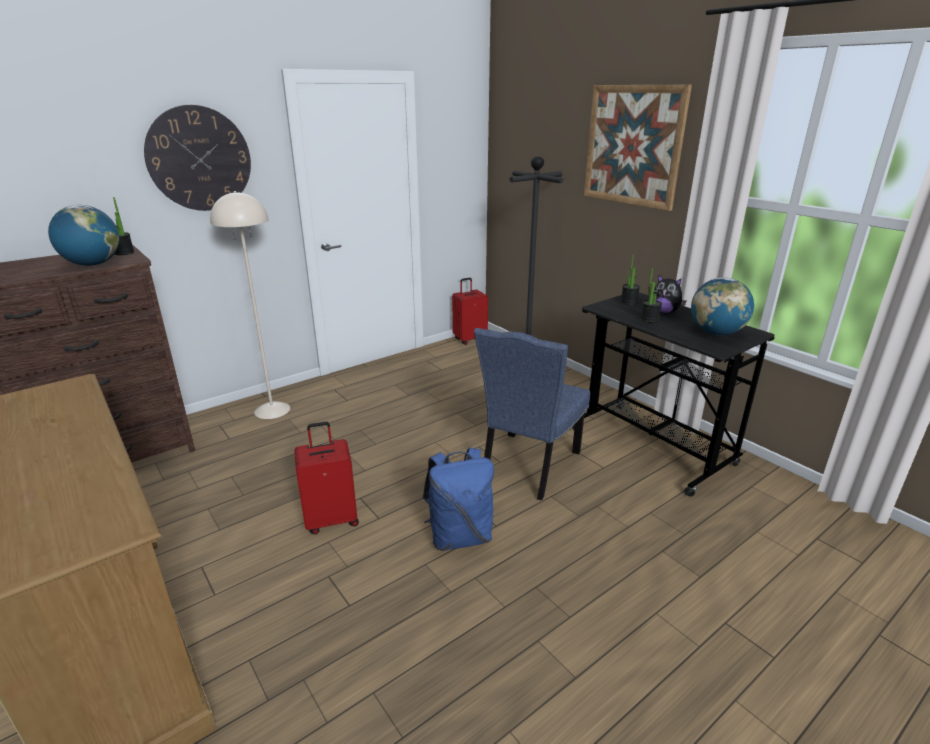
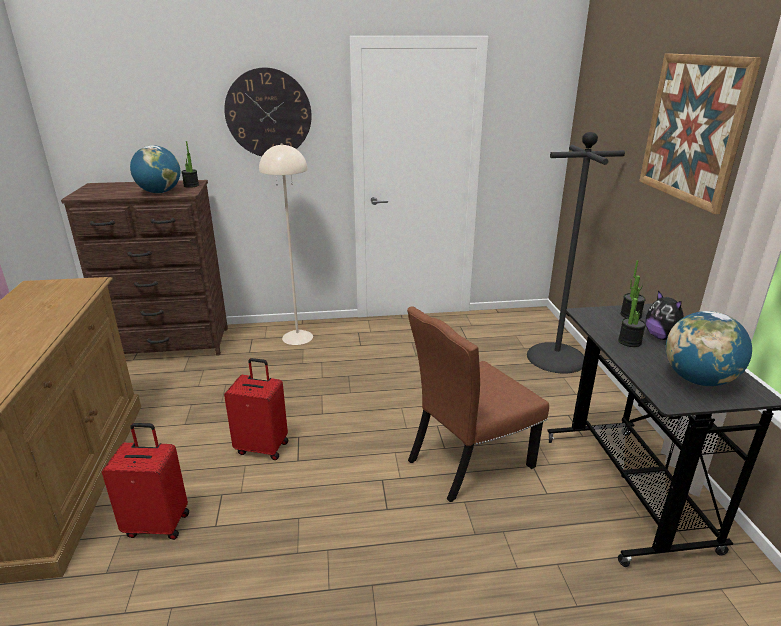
camera: 30 degrees right, 0 degrees up
(459, 536) = (347, 505): blue backpack -> none
(470, 339) = (520, 315): red suitcase -> red suitcase (158, 524)
(529, 464) = (470, 460): blue chair -> brown chair

